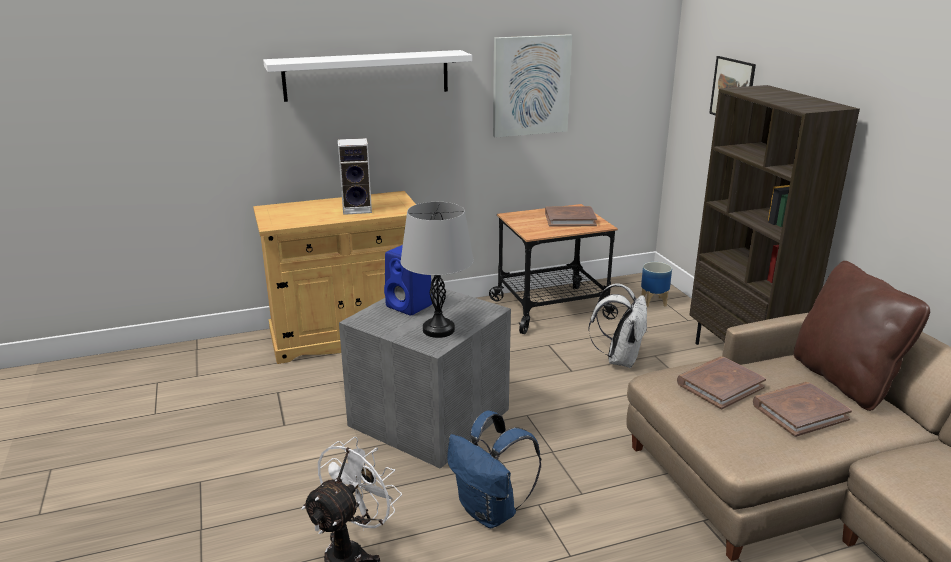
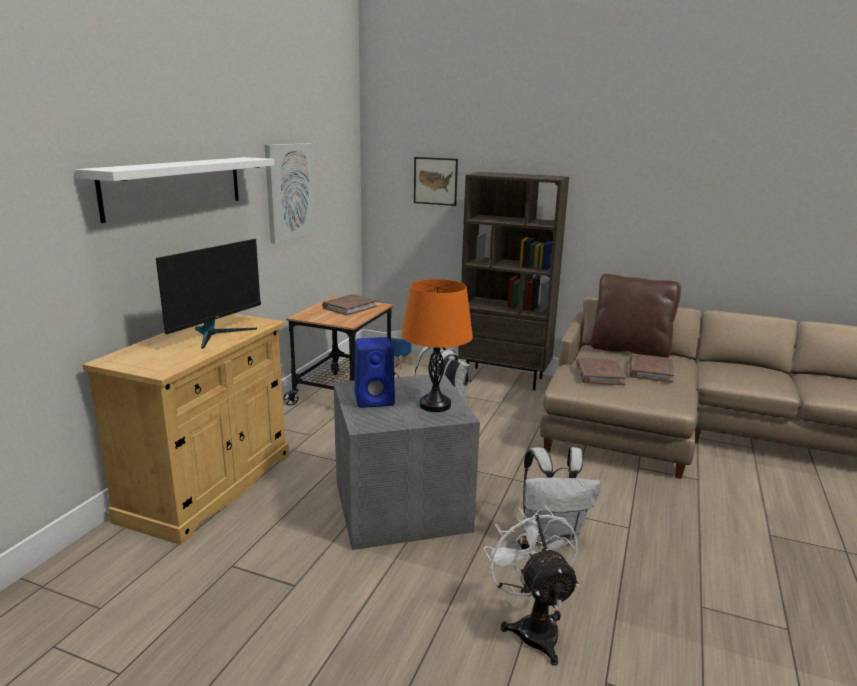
camera: 50 degrees left, 5 degrees down
(358, 209) = (216, 334): speaker -> monitor
(438, 330) = (435, 405): grey table lamp -> orange table lamp
(491, 512) = (551, 535): blue backpack -> white backpack

